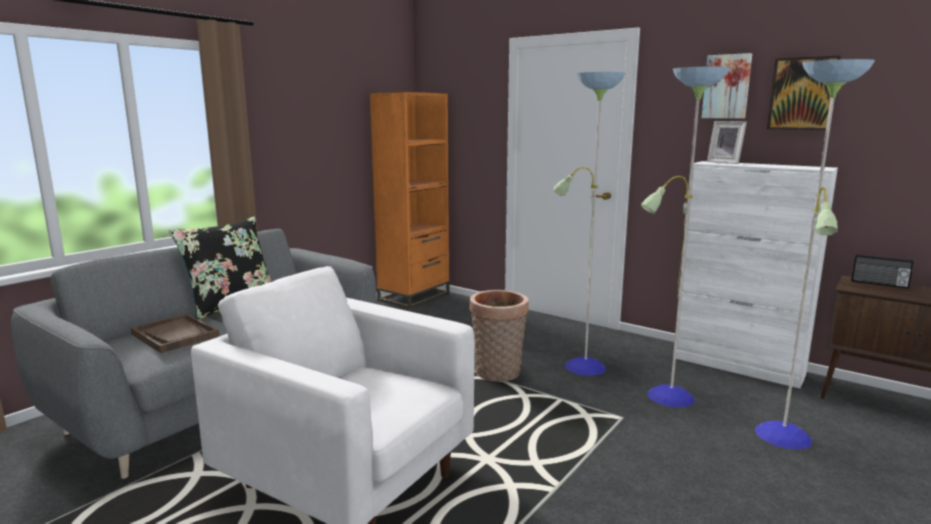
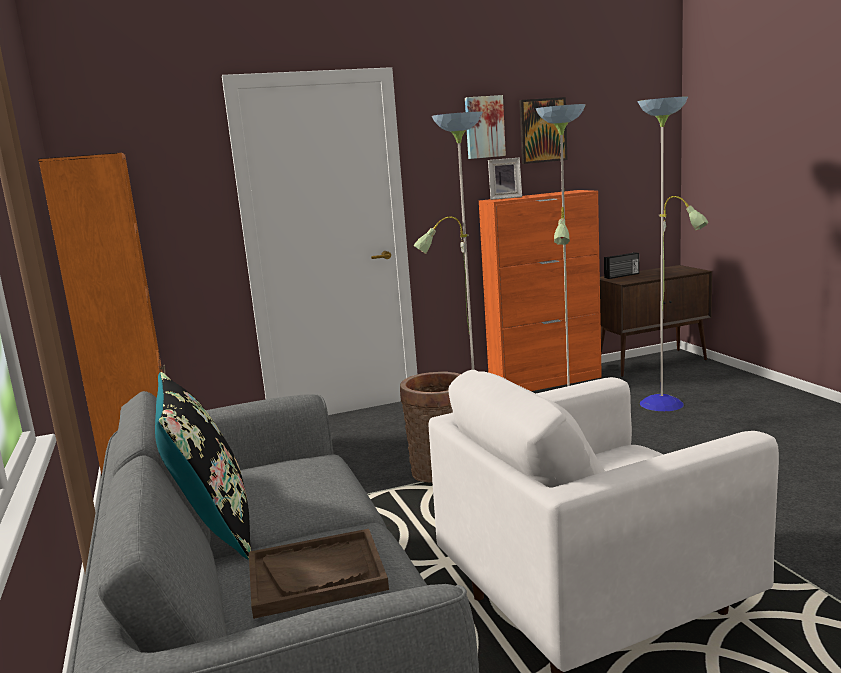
camera: 55 degrees left, 0 degrees up
(738, 366) = (546, 382): white cabinet -> orange cabinet

